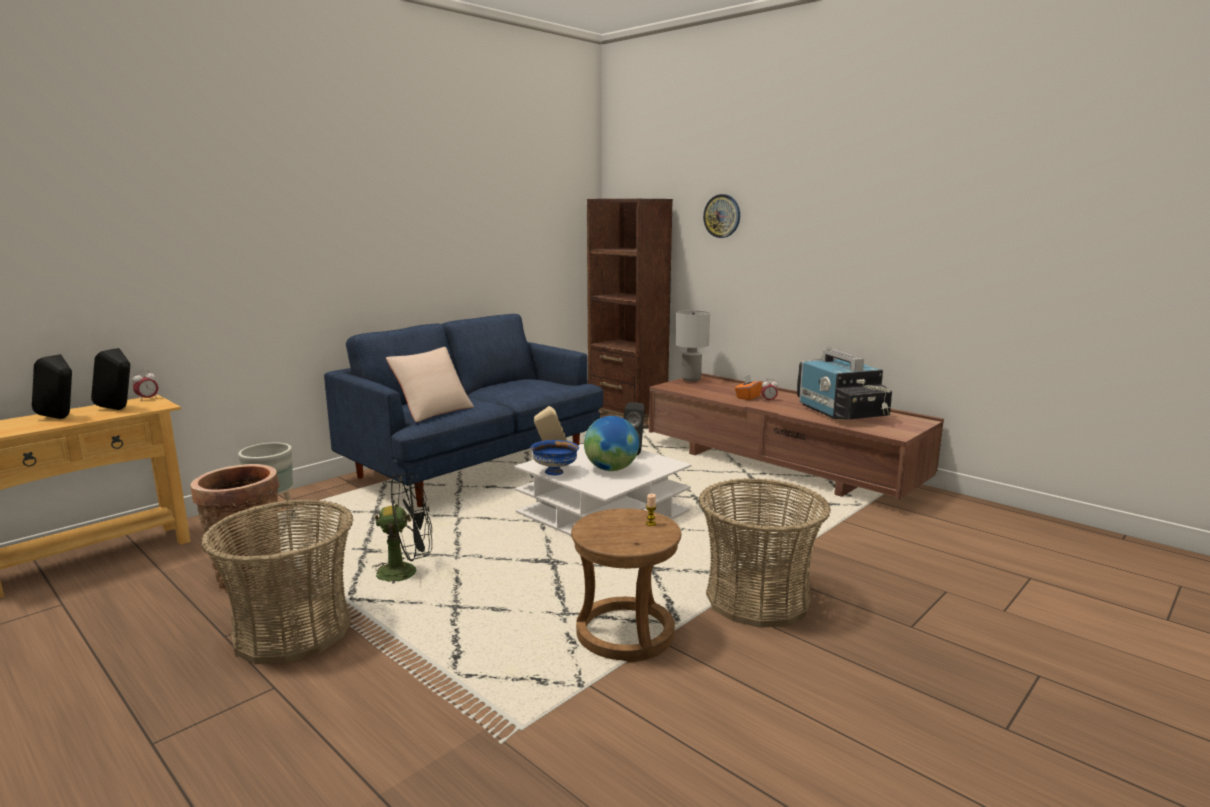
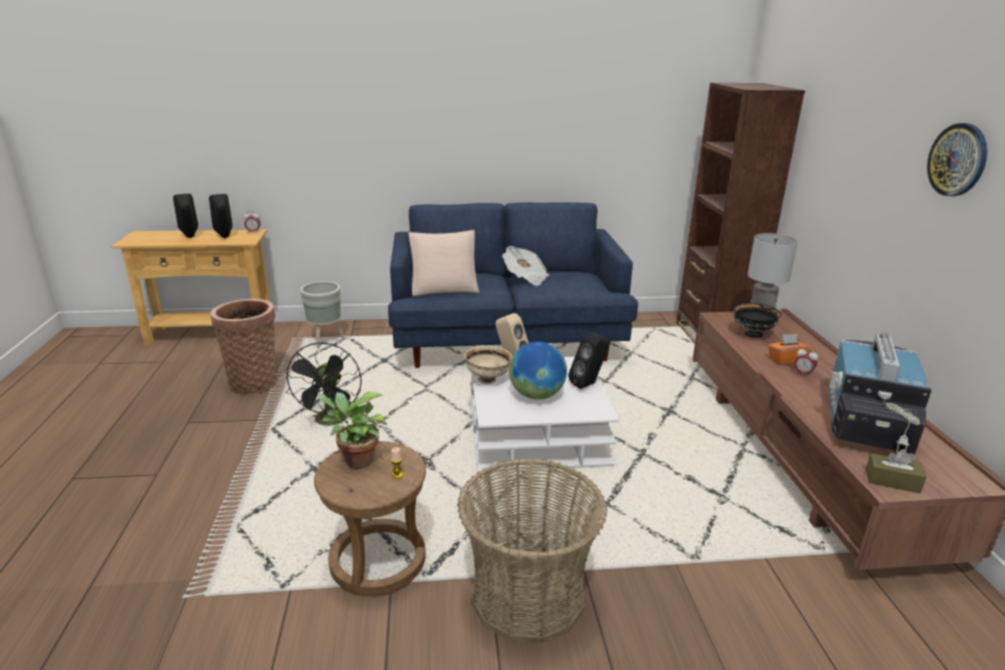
camera: 40 degrees right, 10 degrees up
(293, 631) = (217, 437): basket -> none
(406, 572) = (331, 422): black fan -> black fan turned 60 degrees clockwise
(492, 390) = (525, 278): none -> newspaper
(555, 472) = (488, 379): blue bowl -> beige bowl
(602, 529) = (355, 461): none -> potted plant
(704, 389) = (752, 334): none -> black bowl
(722, 216) = (846, 121): wall clock -> wall clock (958, 160)
(894, 432) = (892, 481): none -> brown tissue box

